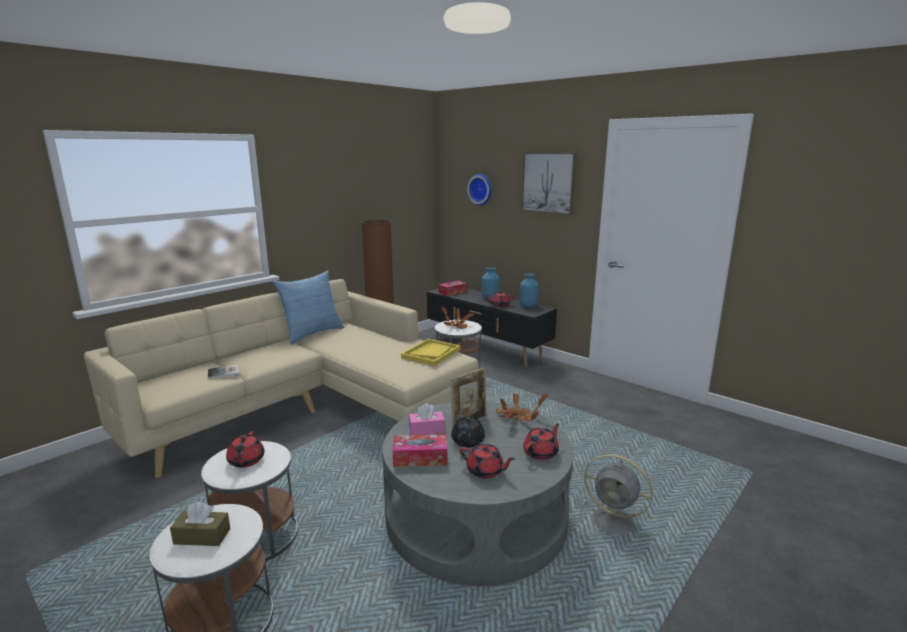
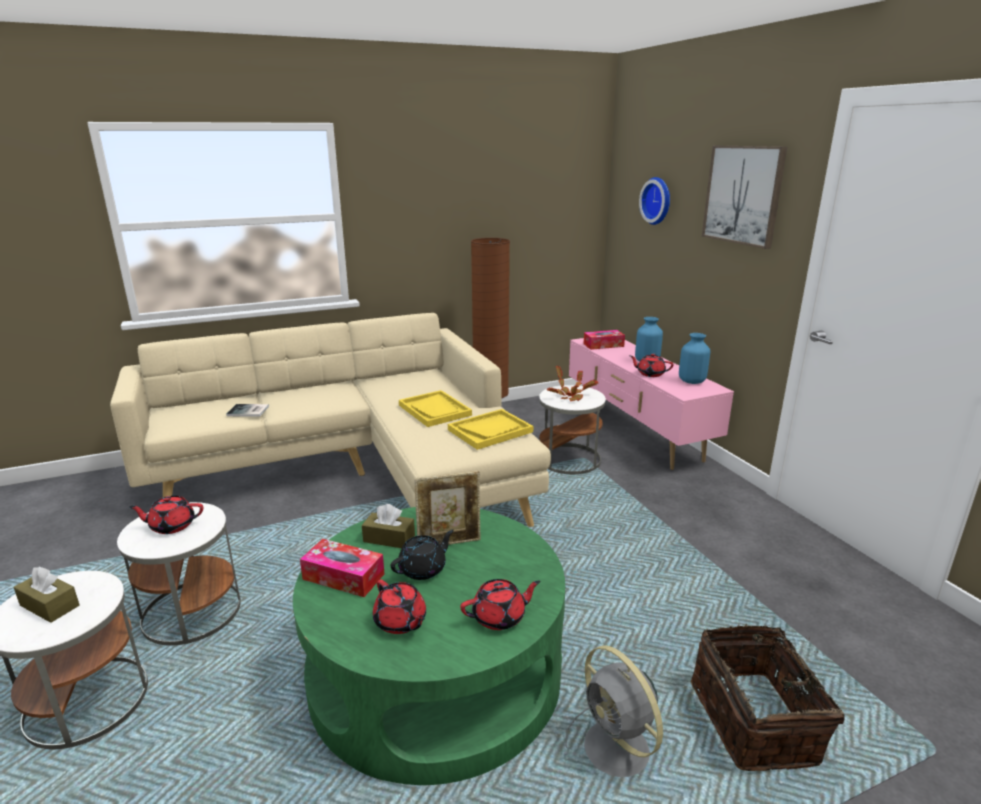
camera: 25 degrees right, 5 degrees up
(246, 461) = (172, 526): red teapot -> red teapot turned 60 degrees clockwise
(312, 333) = (382, 377): pillow -> none
(377, 348) = (435, 410): none -> yellow tray
(426, 430) = (389, 538): pink tissue box -> brown tissue box
(476, 516) = (435, 670): grey coffee table -> green coffee table
(487, 349) = (636, 432): black tv stand -> pink tv stand
(516, 417) = (519, 551): potted plant -> none
(669, 485) = (756, 721): none -> basket

